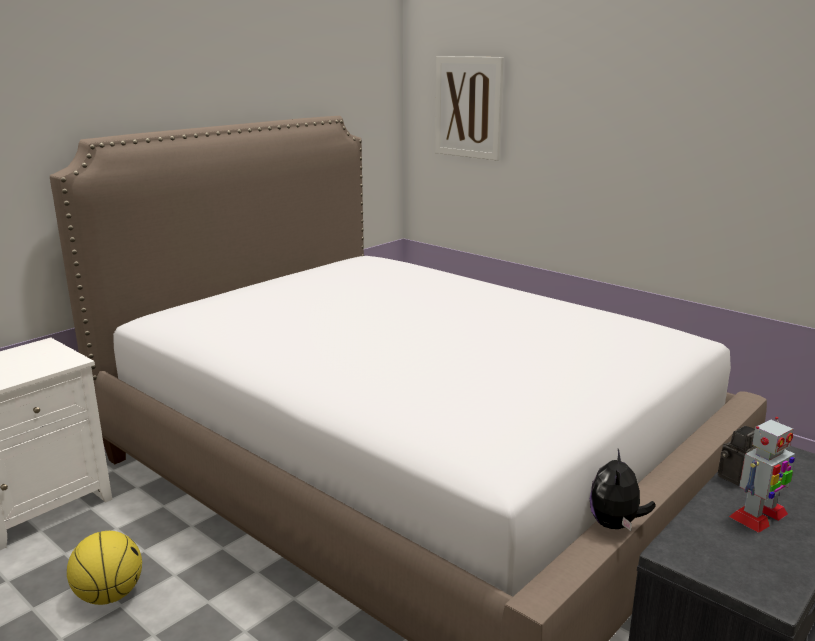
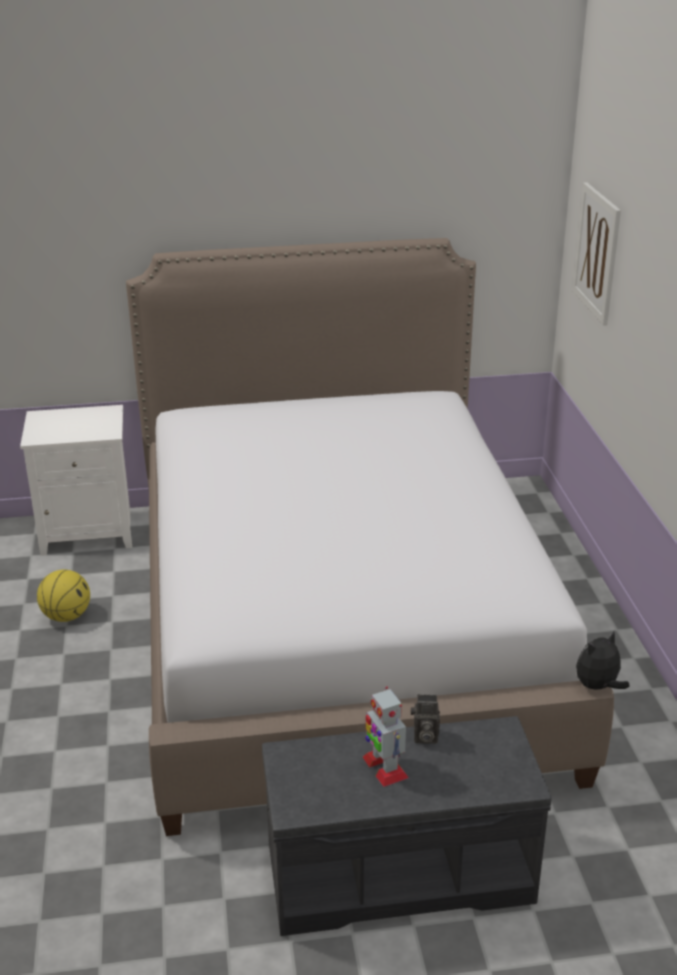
camera: 40 degrees right, 10 degrees up
(615, 524) = (288, 719): plush toy -> plush toy (598, 687)
(758, 516) = (384, 767): toy robot -> toy robot turned 60 degrees clockwise

